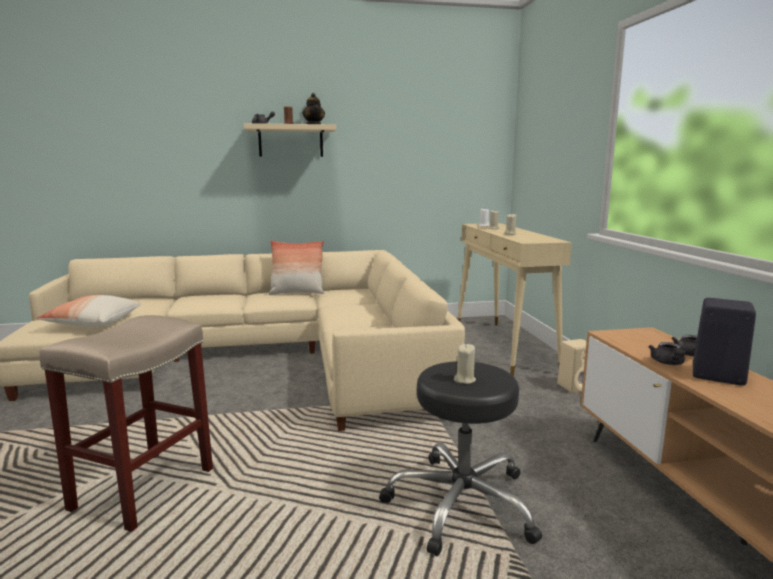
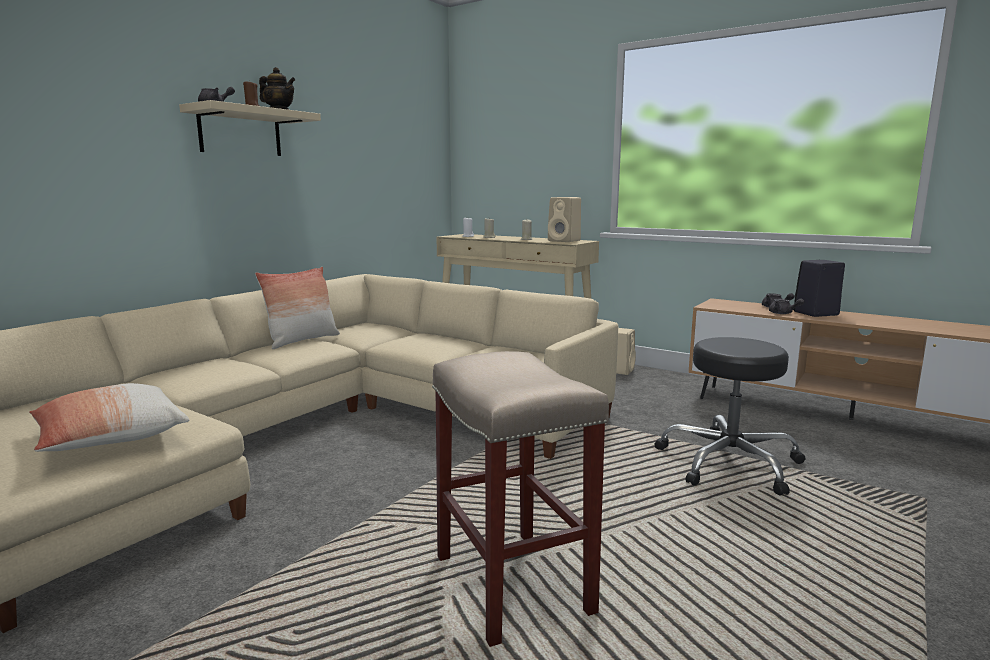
camera: 45 degrees left, 0 degrees up
(464, 380) = (746, 347): beige candle -> none
(535, 239) = (565, 241): none -> beige speaker

